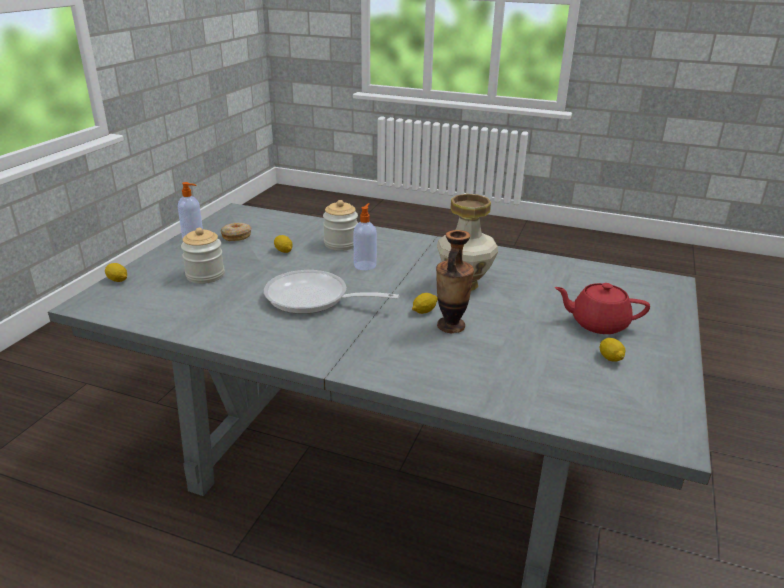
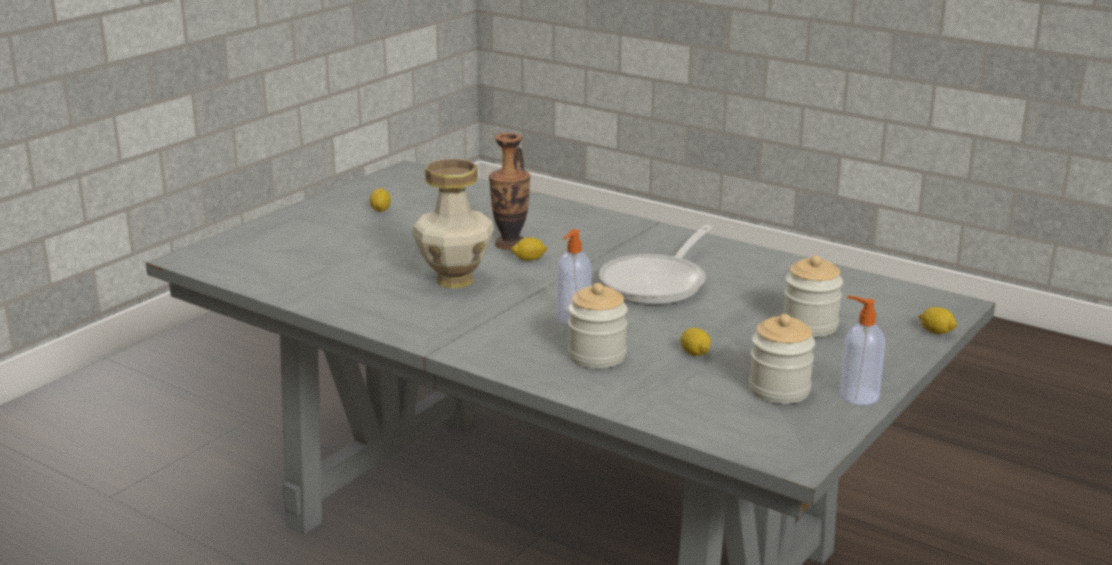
camera: 165 degrees left, 5 degrees down
(236, 236) = (779, 390): donut -> jar
(313, 299) = (658, 283): frying pan -> frying pan turned 90 degrees clockwise
(597, 323) = (350, 232): red teapot -> none

